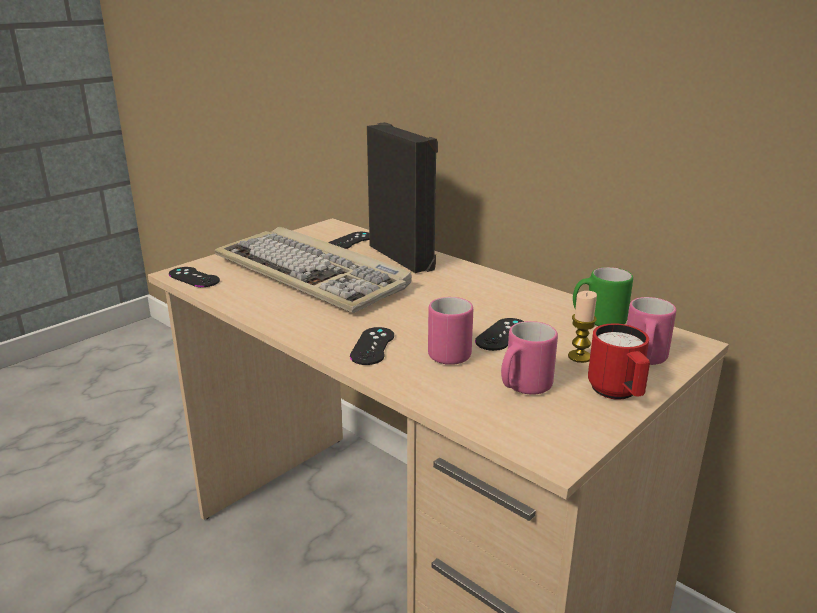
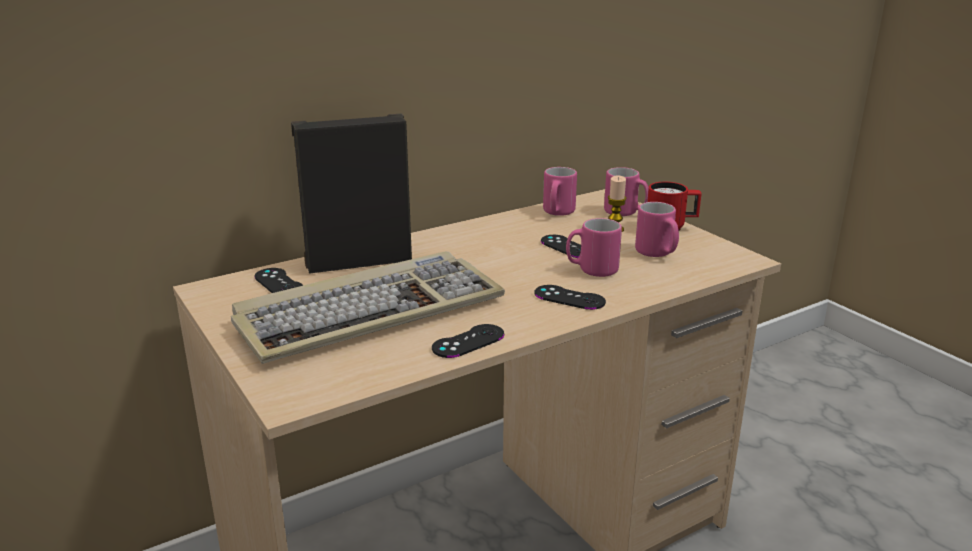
camera: 75 degrees left, 0 degrees up
(194, 277) = (317, 389): black game controller -> black game controller (468, 341)
(598, 321) = (557, 213): green mug -> pink mug

